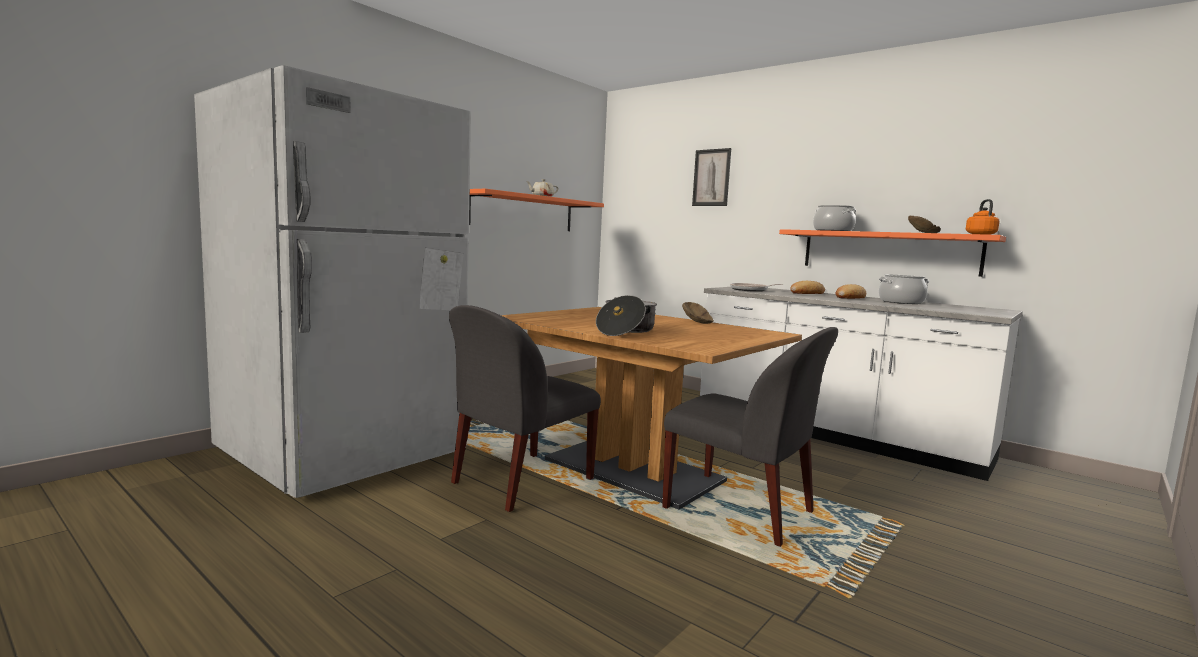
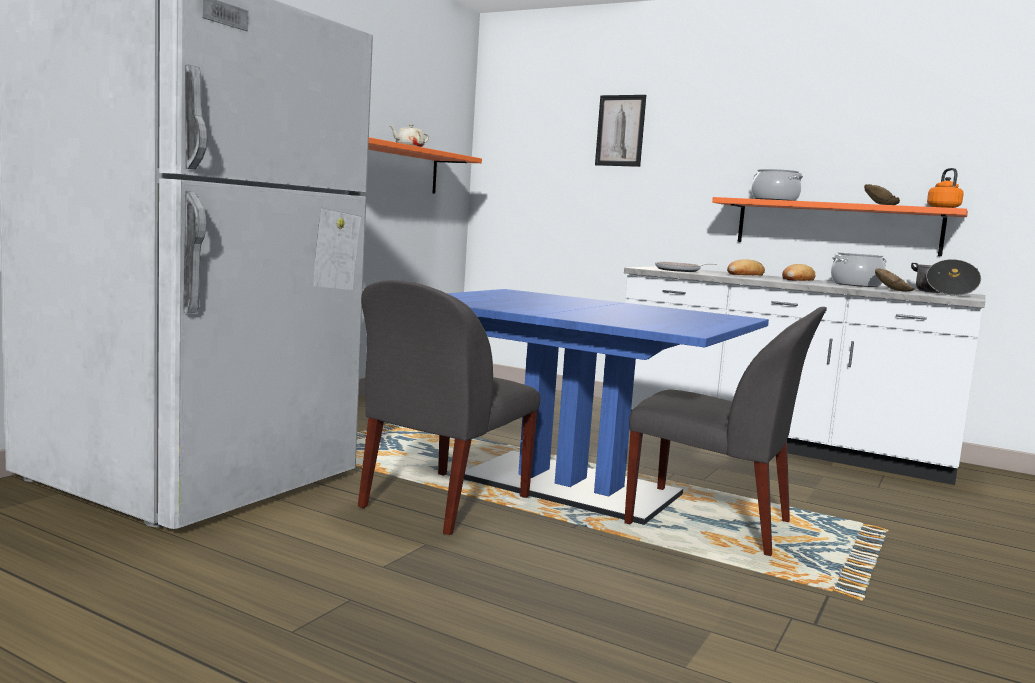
camera: 10 degrees left, 0 degrees up
(625, 331) = (577, 314): cooking pot -> cooking pot (943, 293)
(633, 471) = (570, 487): brown dining table -> blue dining table
(697, 322) = (641, 306): brown bowl -> brown bowl (893, 290)

